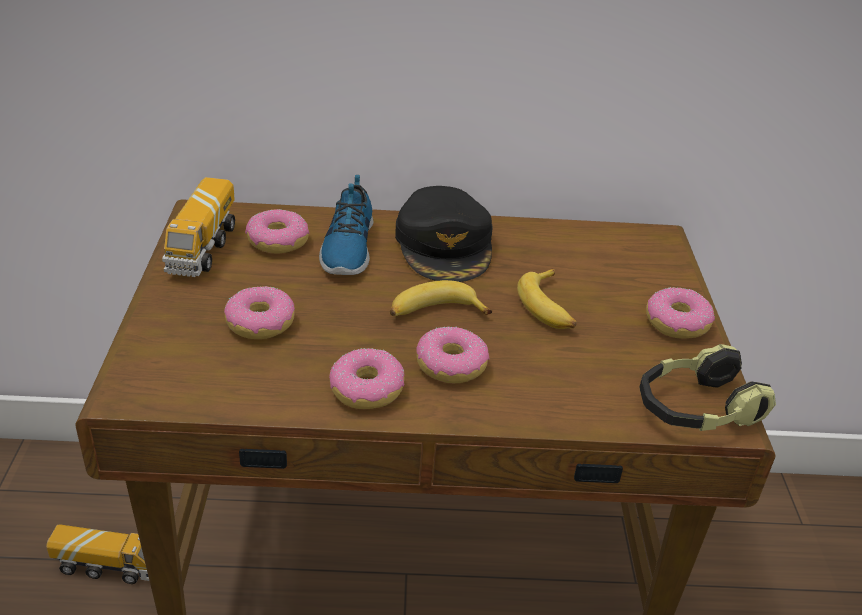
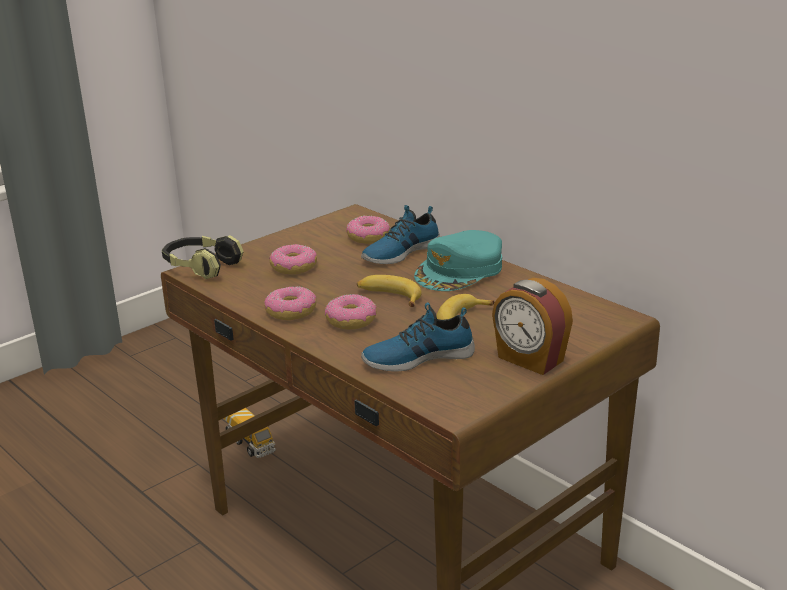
camera: 50 degrees right, 10 degrees down
(202, 249) = (324, 228): toy truck -> none
(445, 245) = (460, 270): black cap -> turquoise cap
(590, 375) = (418, 357): none -> shoe
(676, 322) = (529, 360): donut -> alarm clock
(696, 410) = (447, 398): headphones -> headphones (201, 267)

